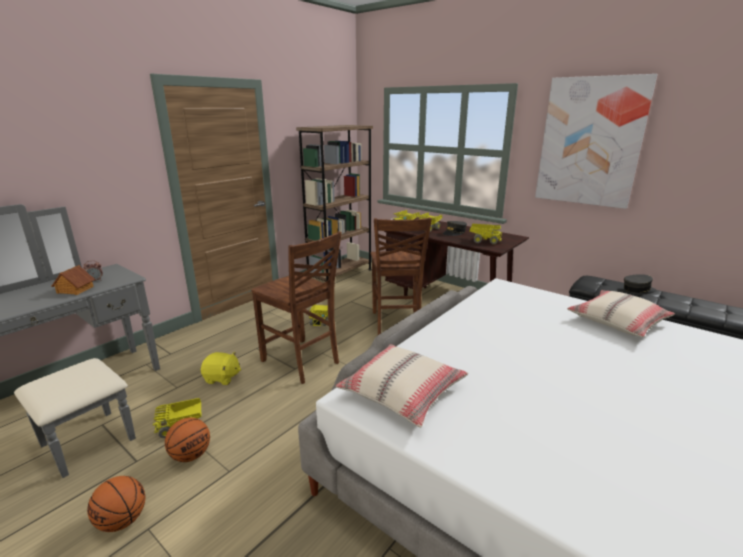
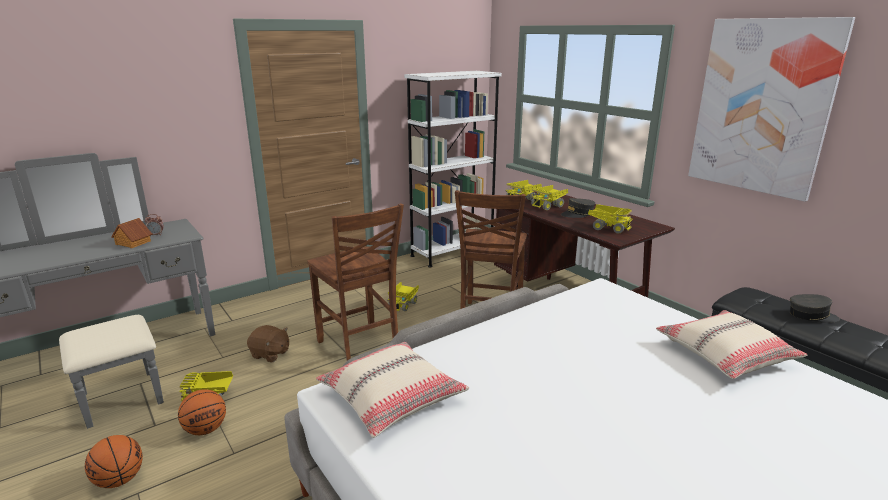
camera: 15 degrees right, 0 degrees up
(222, 378) = (270, 354): yellow plush toy -> brown plush toy
(340, 275) = (452, 252): brown bookcase -> white bookcase

